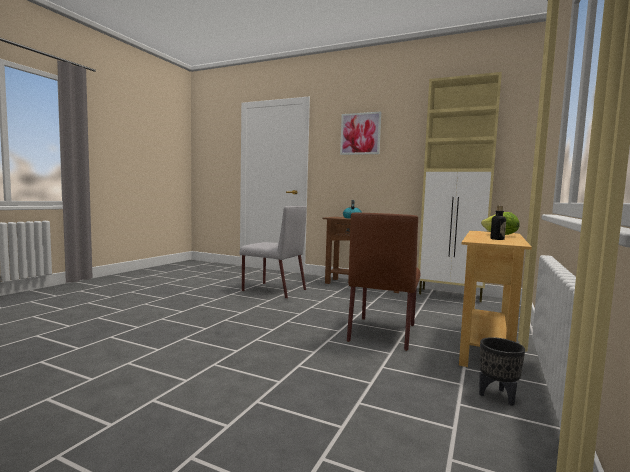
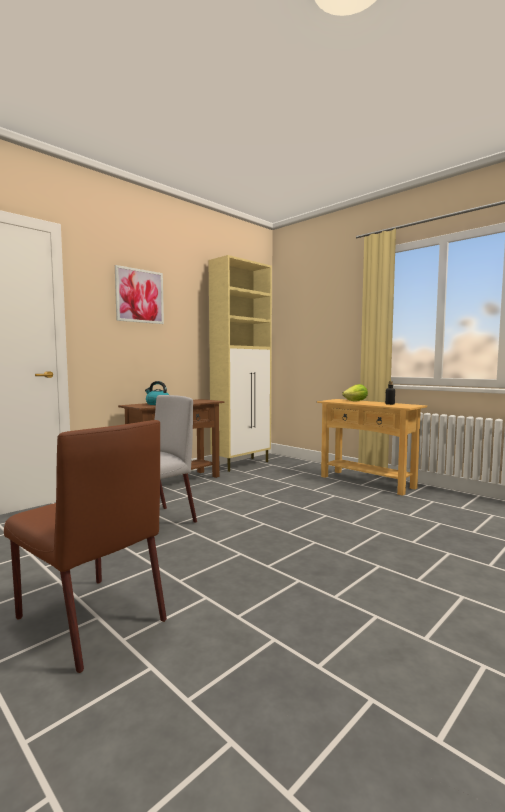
camera: 70 degrees left, 0 degrees up
(382, 332) = (333, 502): brown chair -> brown chair (89, 618)
(498, 396) = (447, 497): black planter -> none

